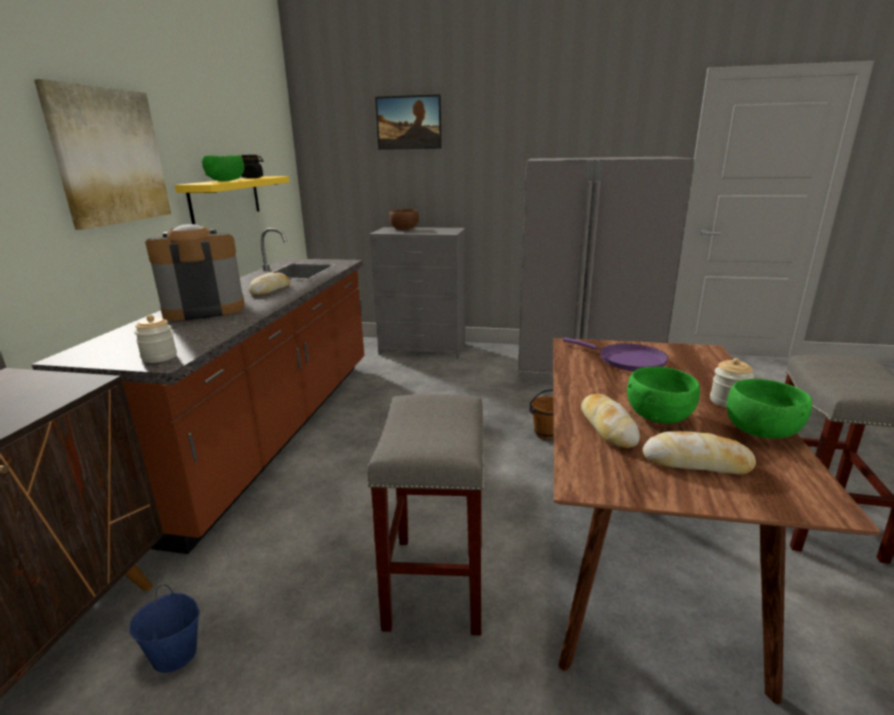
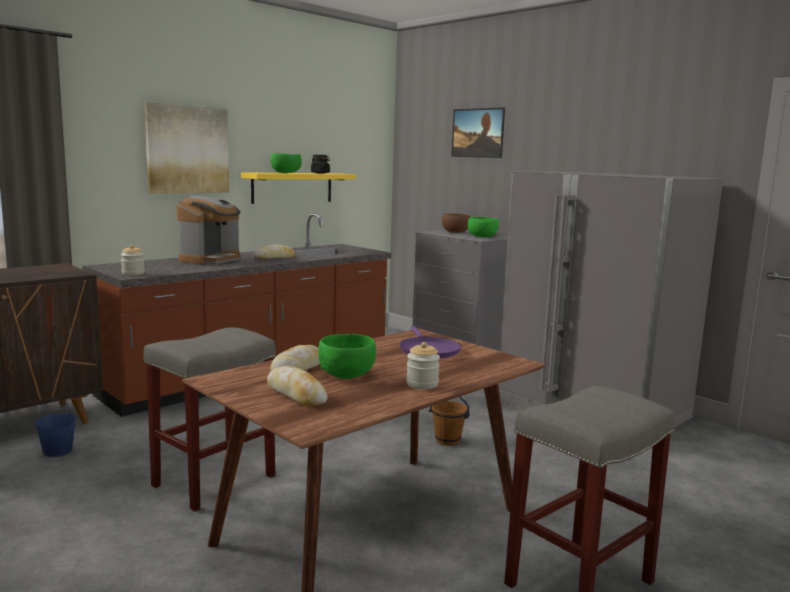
camera: 35 degrees right, 10 degrees down
(204, 309) = (211, 260): coffee machine -> coffee machine turned 105 degrees clockwise
(760, 431) = (388, 399): green bowl -> green bowl (482, 237)

